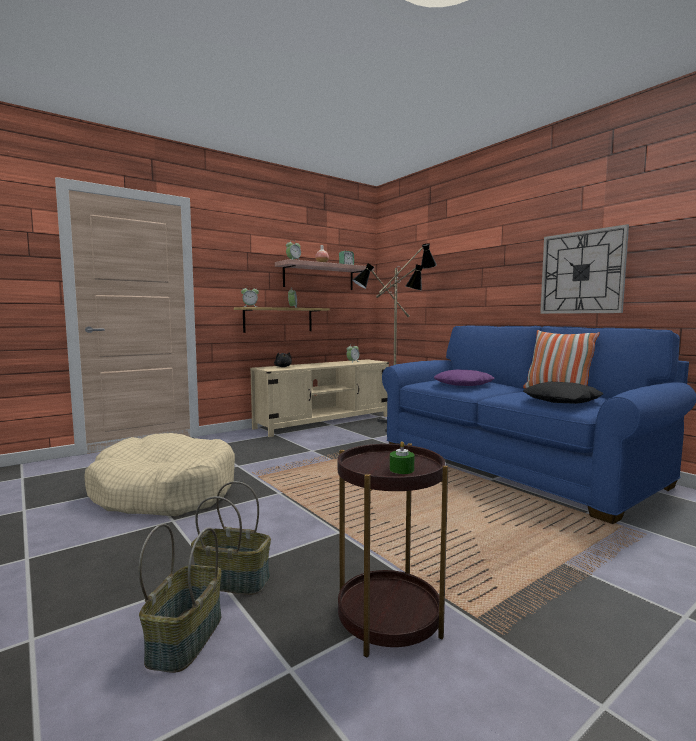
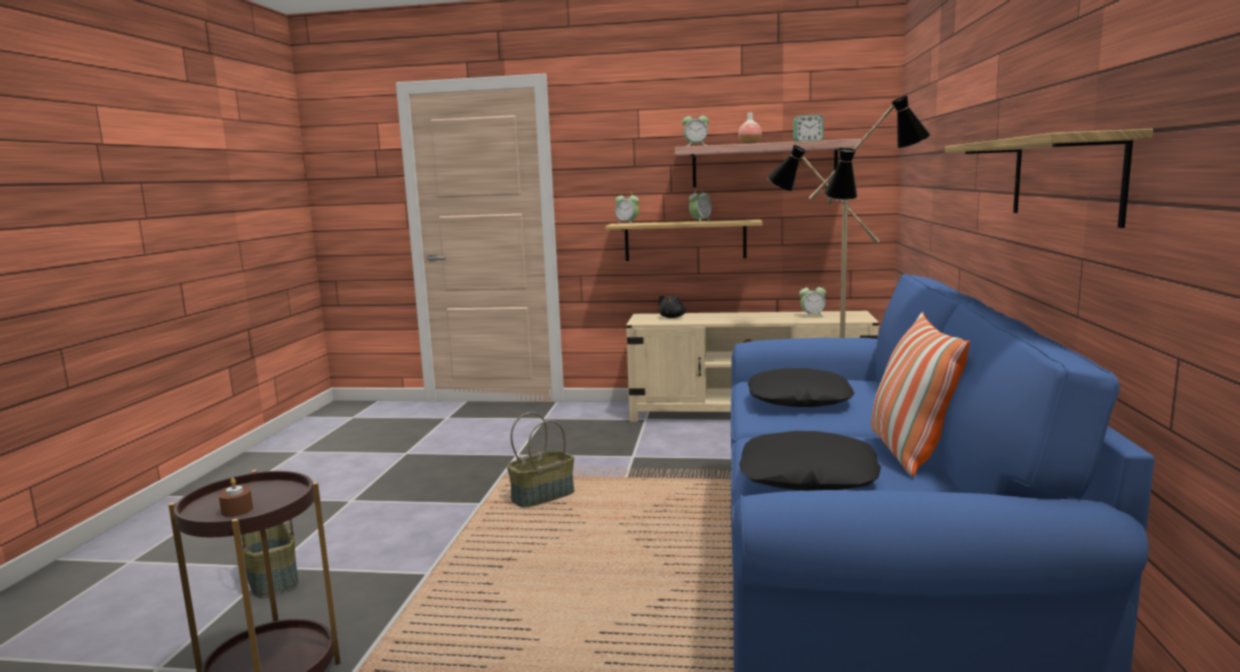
camera: 45 degrees right, 5 degrees up
(164, 492) = (402, 467): beige dog bed -> none
(184, 638) = (170, 606): basket -> basket (543, 495)
(401, 469) = (237, 510): green candle -> brown candle
(463, 384) = (799, 399): purple pillow -> black pillow
(582, 272) = (1064, 178): wall clock -> shelf

